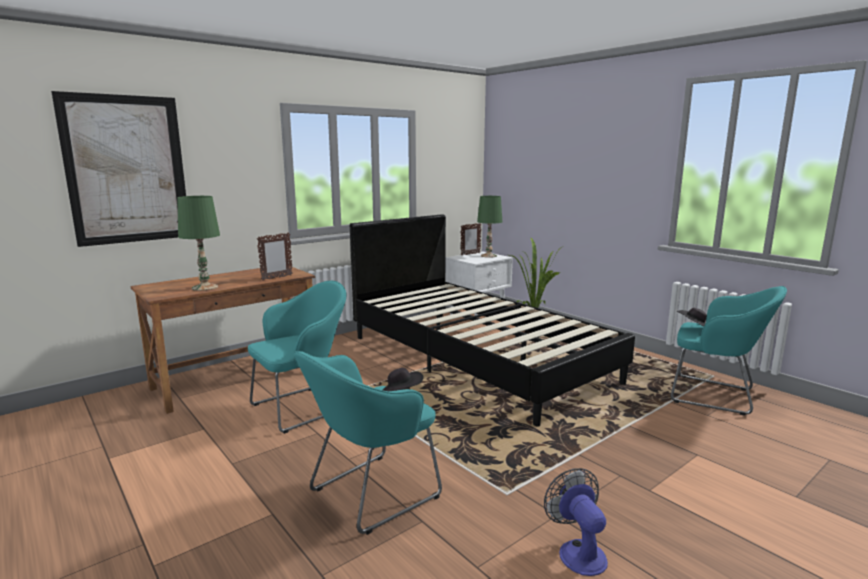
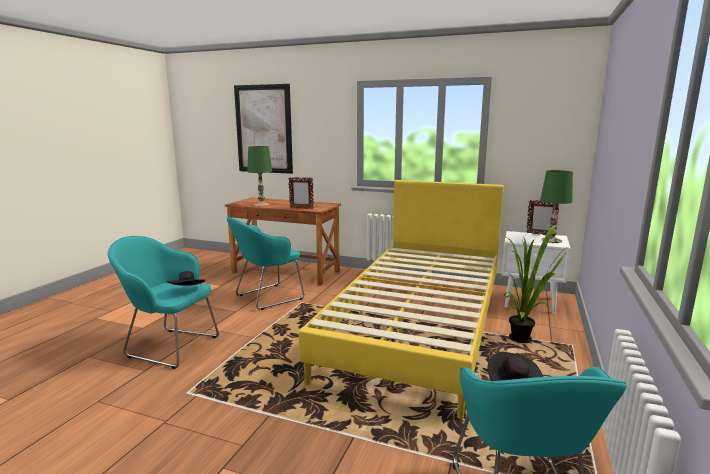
camera: 60 degrees right, 0 degrees up
(303, 407) = (266, 297): turquoise armchair -> turquoise armchair turned 120 degrees clockwise
(476, 358) = (419, 327): black bed -> yellow bed
(577, 551) = (119, 439): fan -> none

